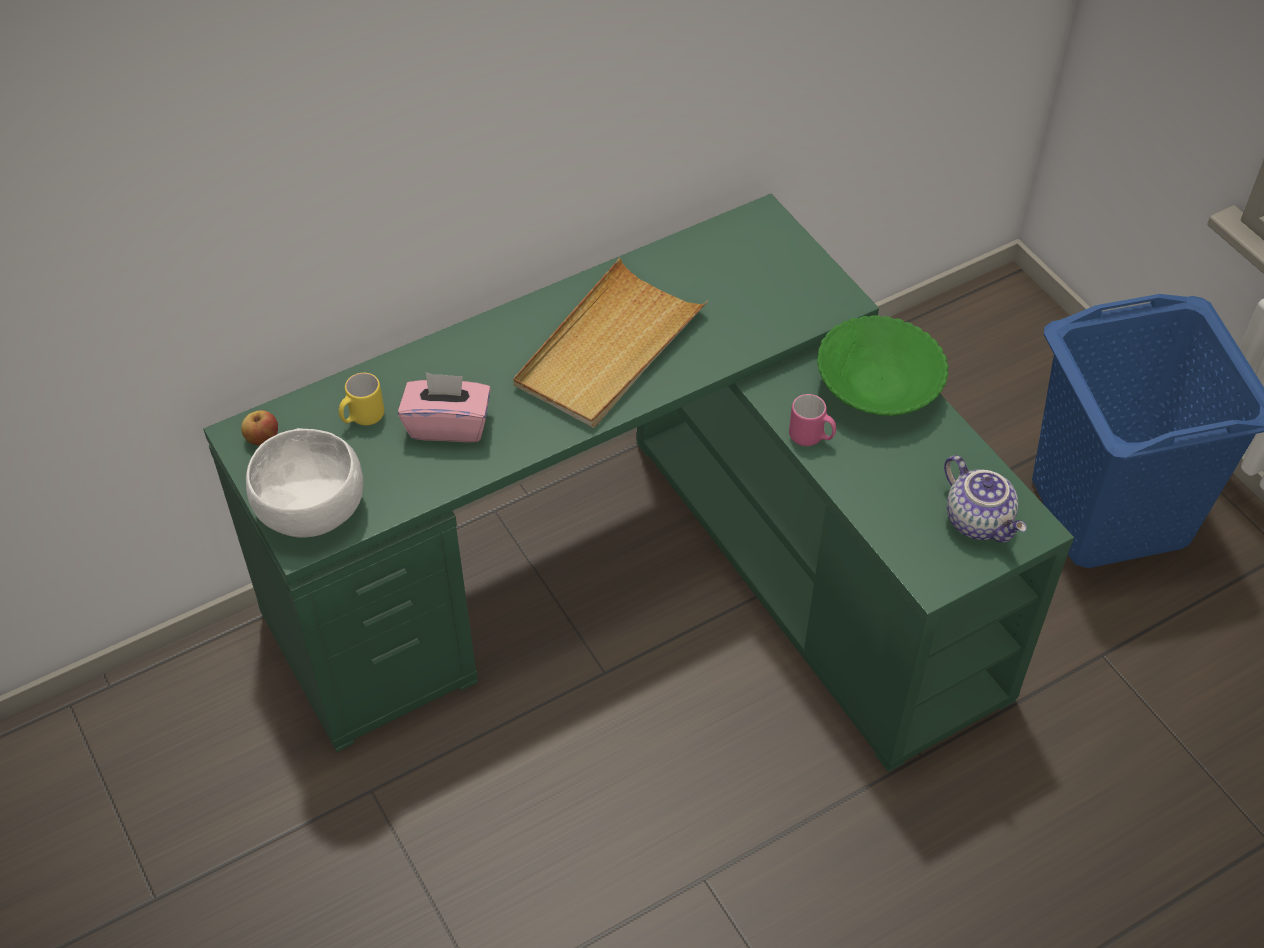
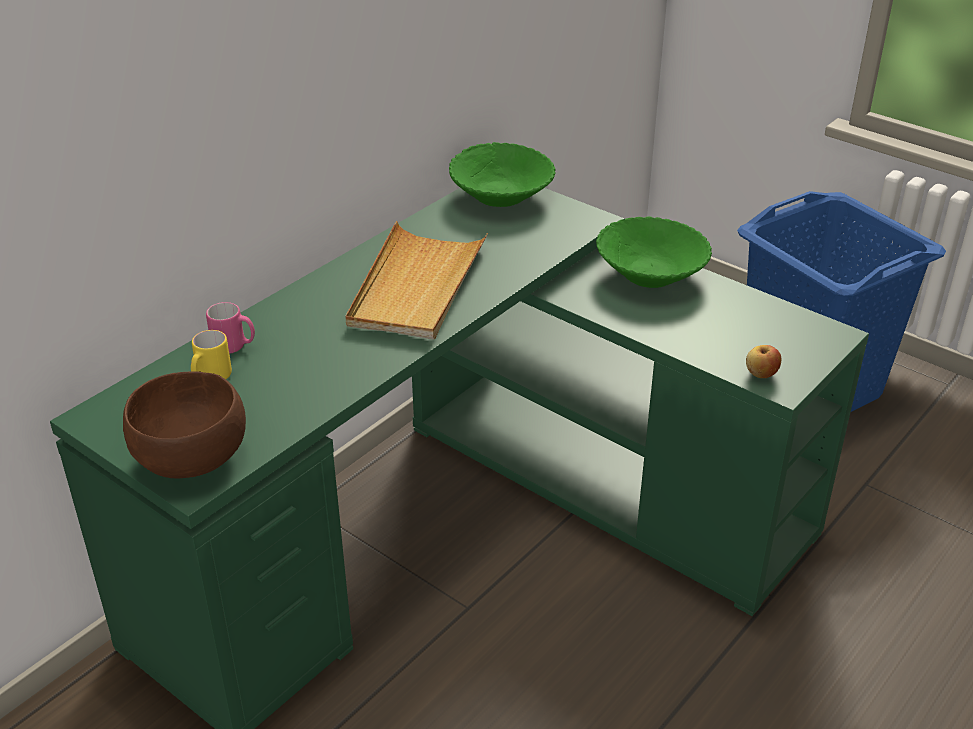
camera: 20 degrees left, 15 degrees down
(262, 438) = (116, 415): apple -> apple (761, 374)
(312, 510) = (193, 457): white bowl -> brown bowl
(448, 425) = (297, 366): pink tissue box -> none
(758, 239) = (501, 196): none -> green bowl
(811, 437) = (618, 315): pink mug -> pink mug (234, 346)
(979, 521) = (790, 339): teapot -> none

